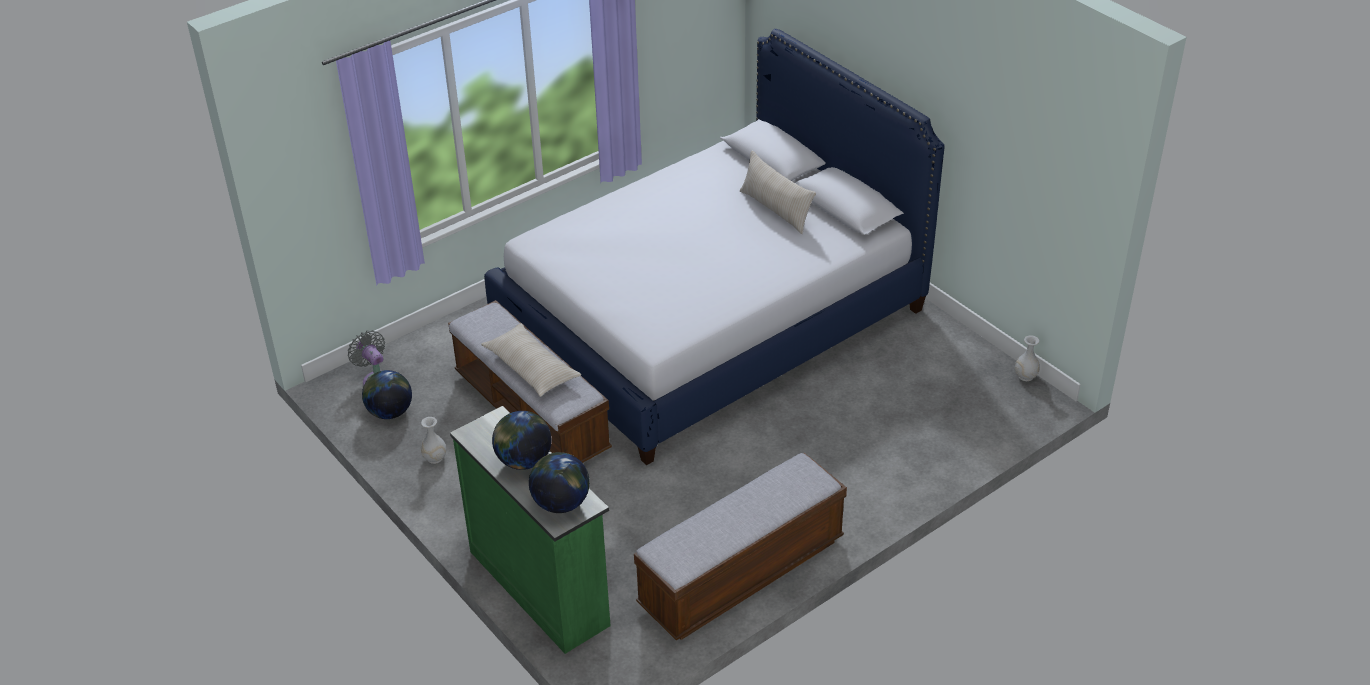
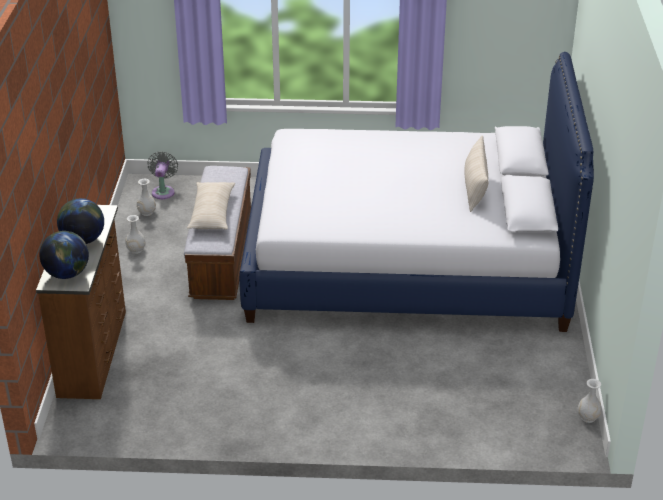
camera: 40 degrees right, 5 degrees down
(390, 412) = (147, 212): globe -> white vase
(540, 586) = (94, 352): green dresser -> brown dresser
(741, 573) = (215, 419): bench -> none

